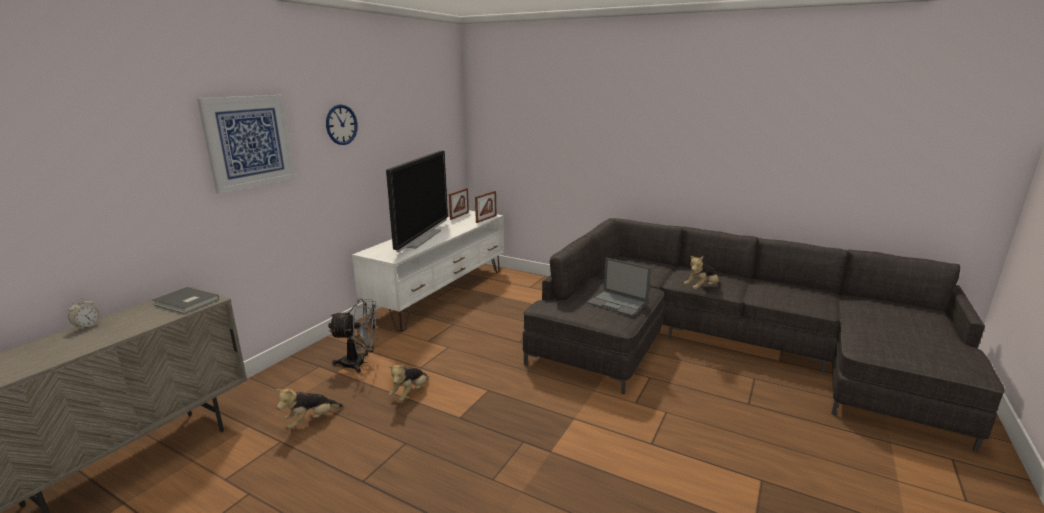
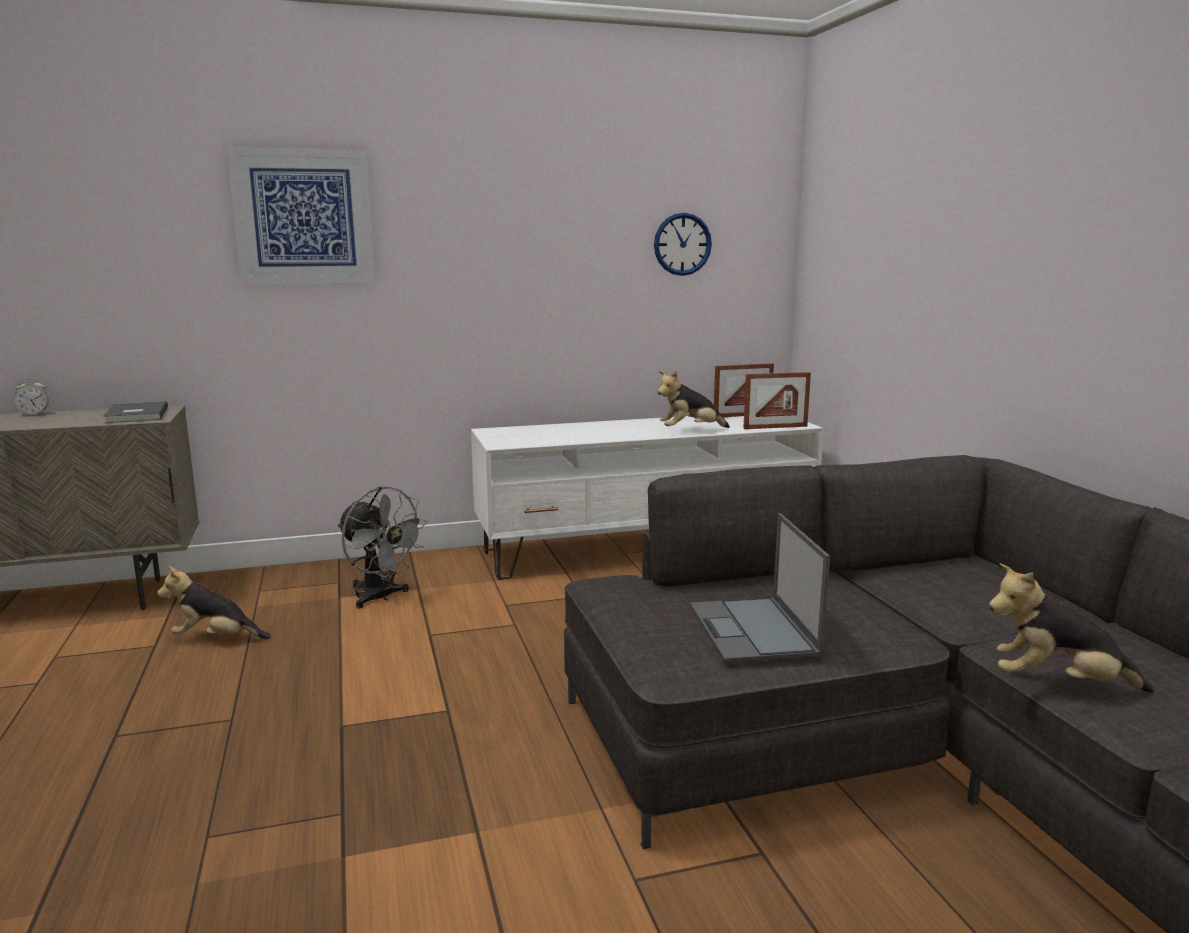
camera: 45 degrees right, 5 degrees down
(341, 124) = (481, 208): wall clock -> wall clock (682, 244)
(410, 393) = (355, 661): plush toy -> plush toy (690, 431)
(420, 238) = (603, 430): television -> none

